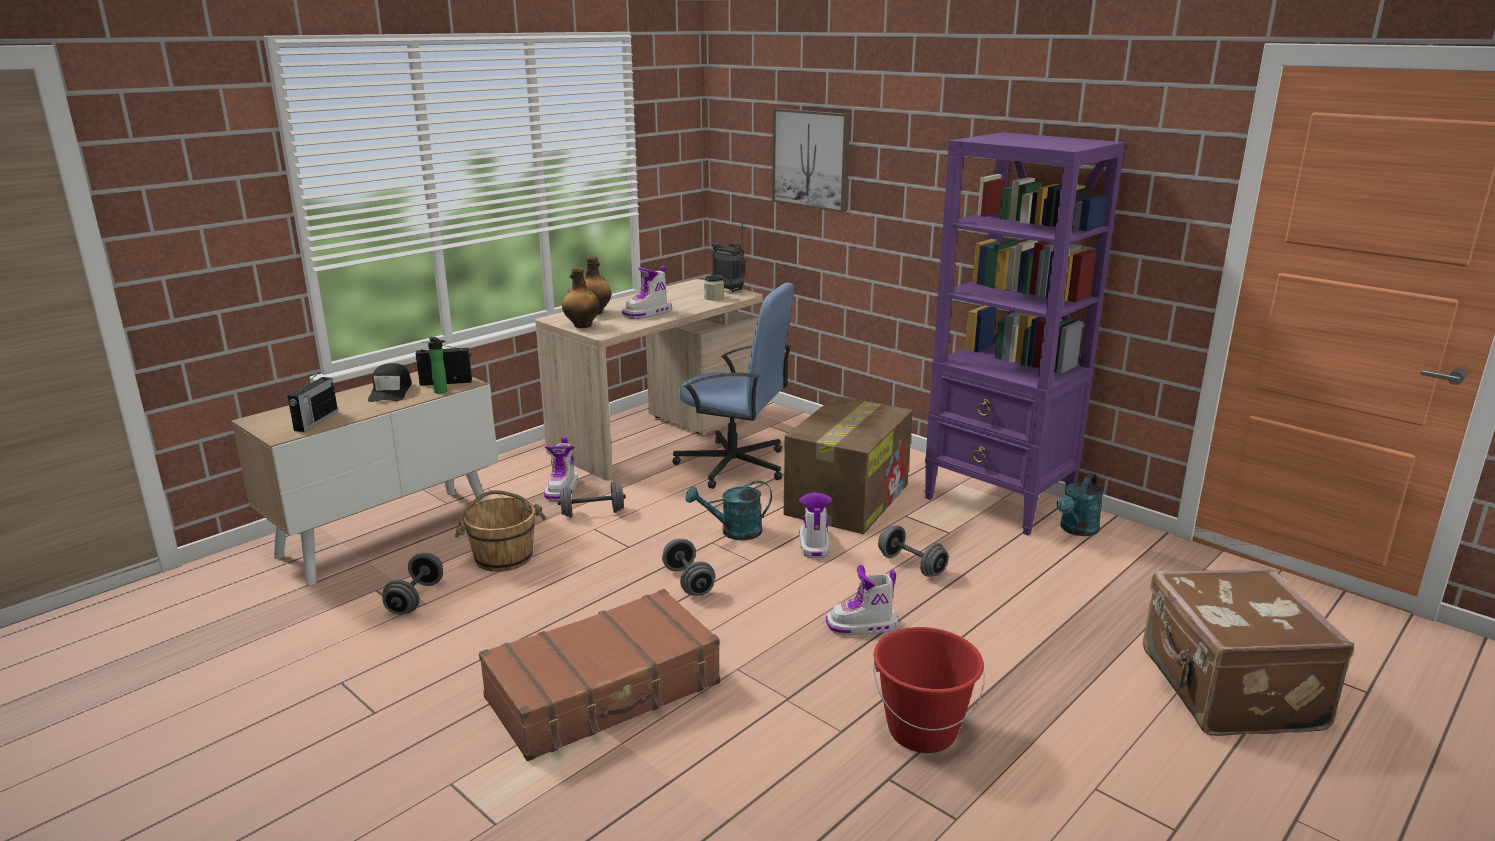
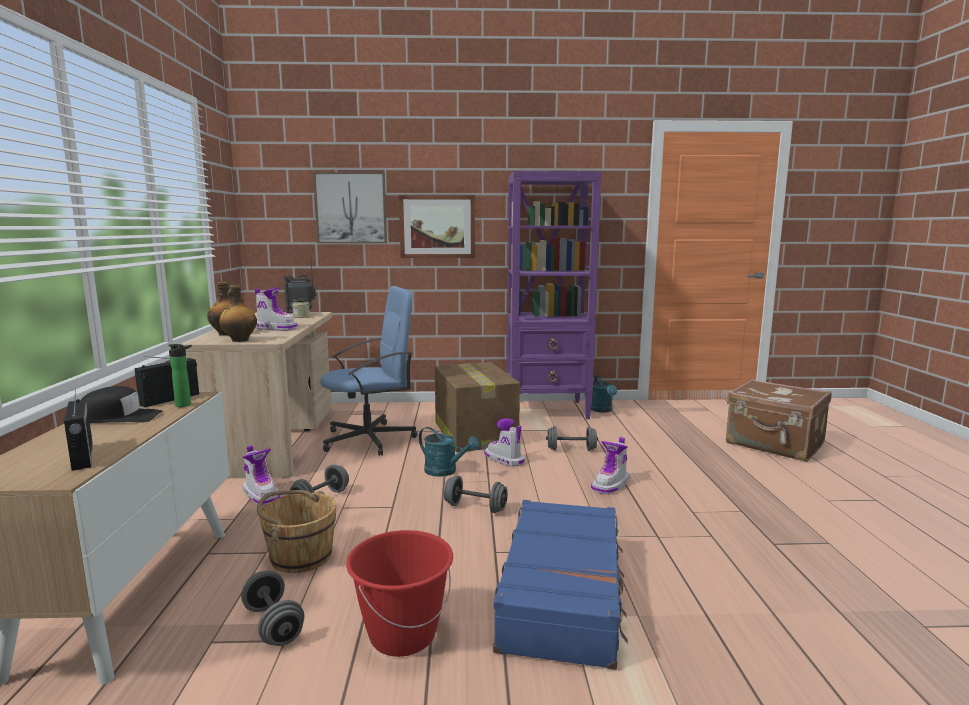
camera: 45 degrees left, 10 degrees down
(391, 391) = (120, 417): black cap -> black cap turned 45 degrees counterclockwise
(605, 692) = (563, 594): brown suitcase -> blue suitcase
(648, 313) = (275, 328): boot -> boot turned 75 degrees counterclockwise
(734, 532) = (445, 471): turquoise watering can -> turquoise watering can turned 90 degrees counterclockwise
(906, 197) = (437, 226): none -> picture
(922, 731) = (736, 515): red bucket -> red bucket (402, 634)

